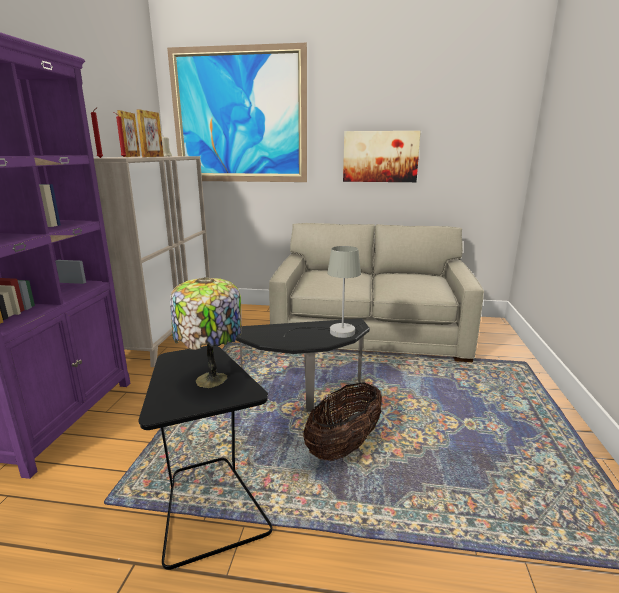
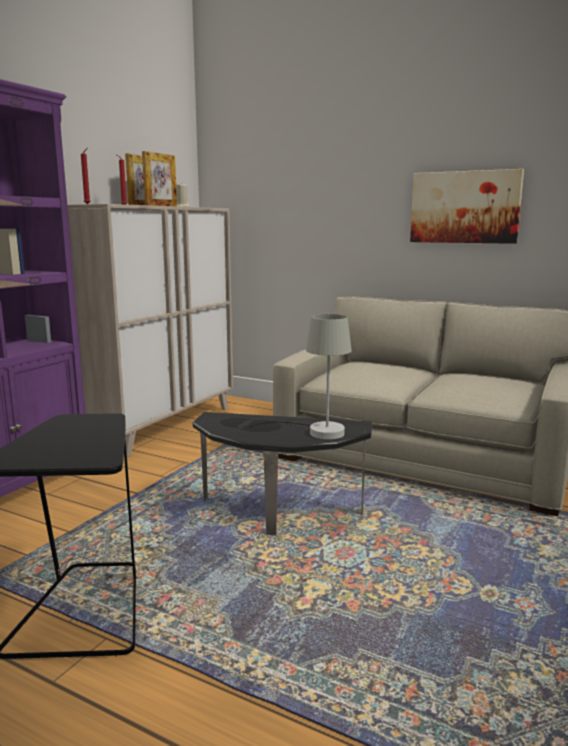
camera: 20 degrees right, 5 degrees down
(211, 381) = (78, 444): table lamp -> none
(239, 116) = (283, 159): picture -> none
(344, 446) = (286, 582): basket -> none

